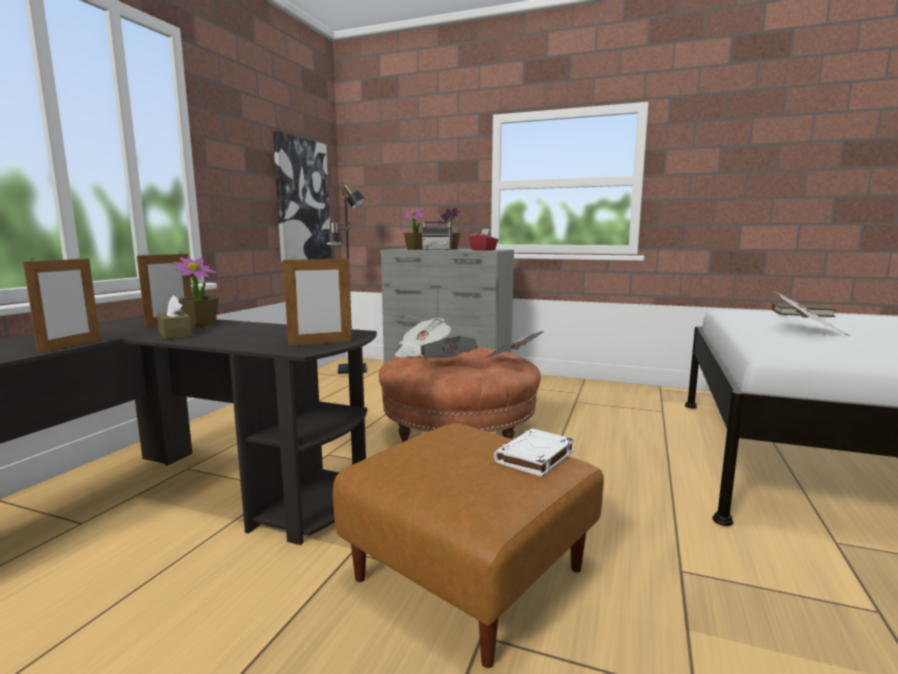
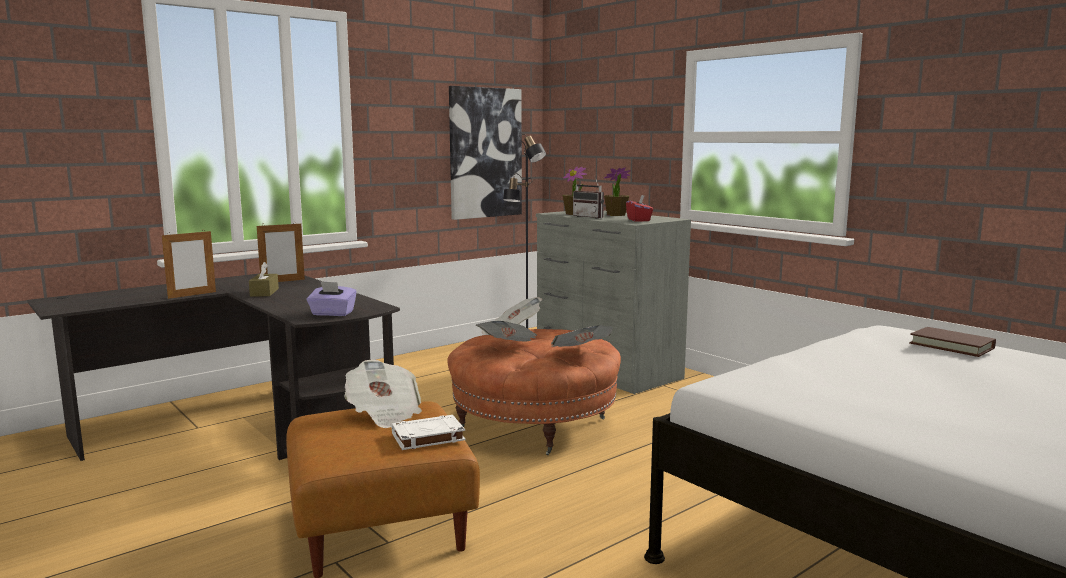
camera: 30 degrees right, 0 degrees up
(201, 325) = (297, 285): potted plant -> none
(320, 343) = (332, 313): picture frame -> purple tissue box
(806, 331) = (861, 368): newspaper -> newspaper (384, 413)

